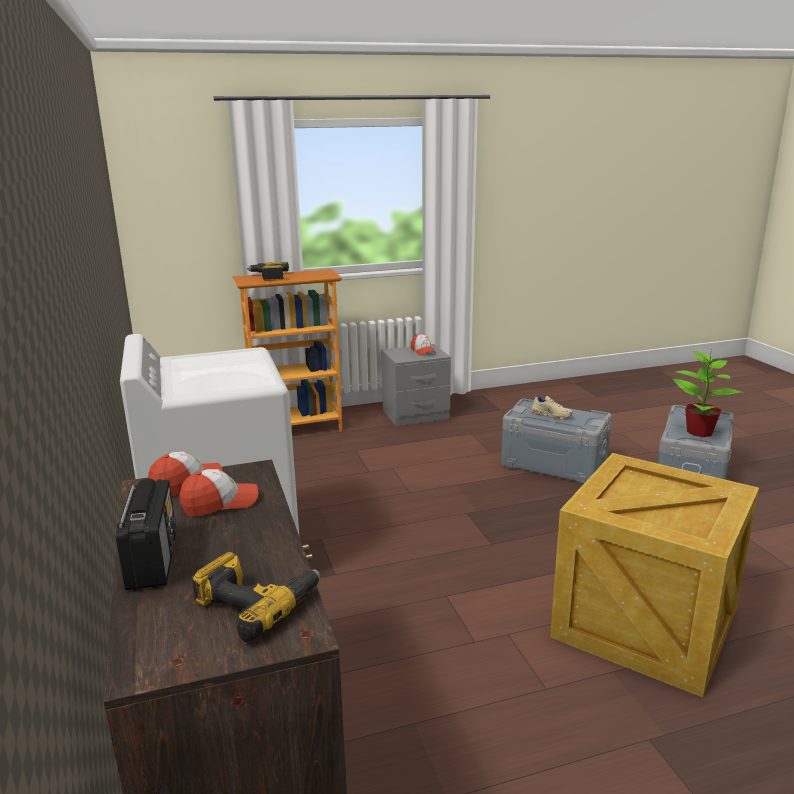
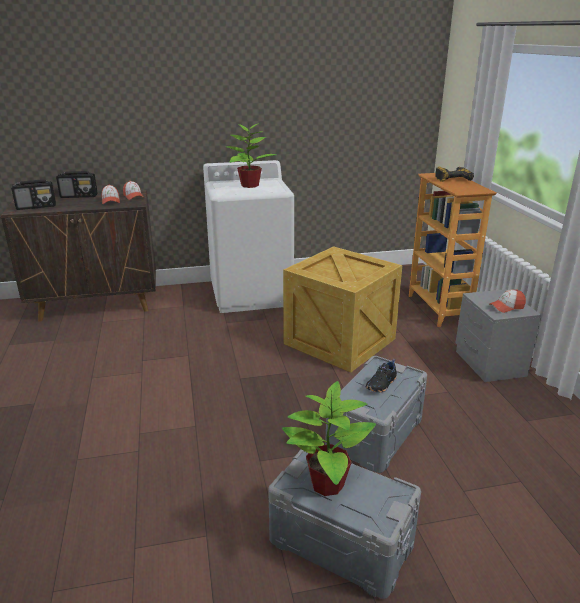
camera: 95 degrees right, 5 degrees up
(212, 370) = (249, 185): none -> potted plant
(256, 603) = (36, 207): power drill -> radio
(551, 415) = (382, 384): beige shoe -> black shoe
(642, 624) = (118, 426): crate -> crate (339, 340)

